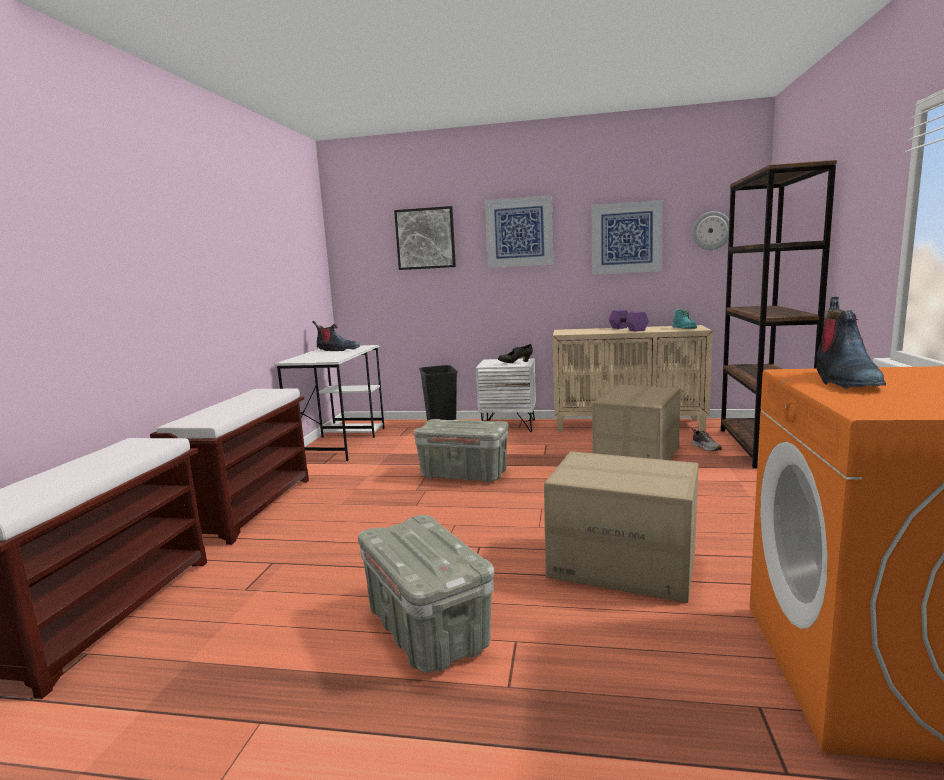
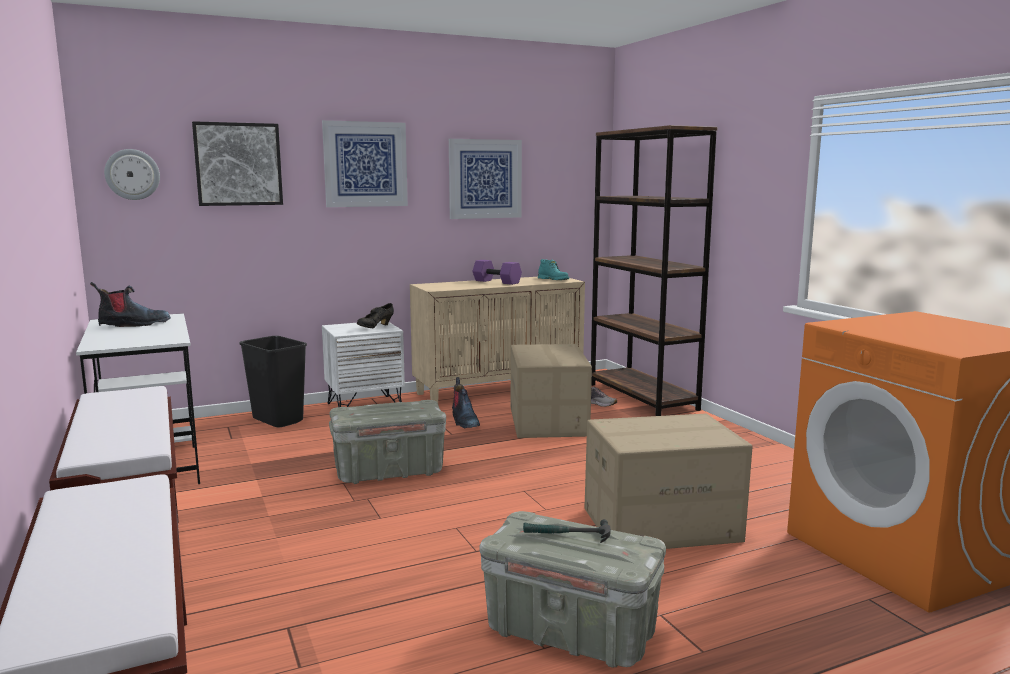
camera: 35 degrees left, 0 degrees up
(424, 541) = (566, 535): none -> hammer
(711, 230) = (565, 176): wall clock -> wall clock (132, 174)
(843, 380) = (879, 328): boot -> boot (464, 421)

